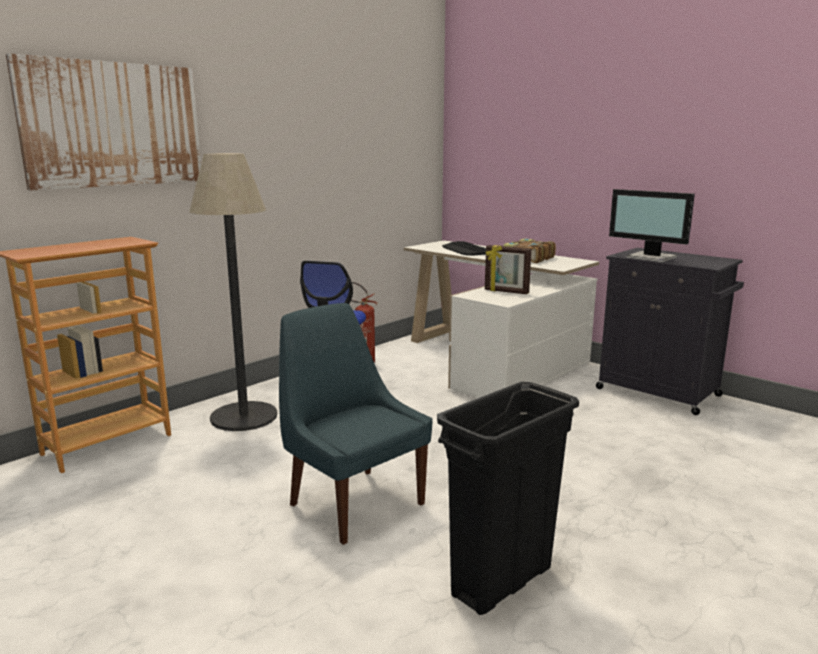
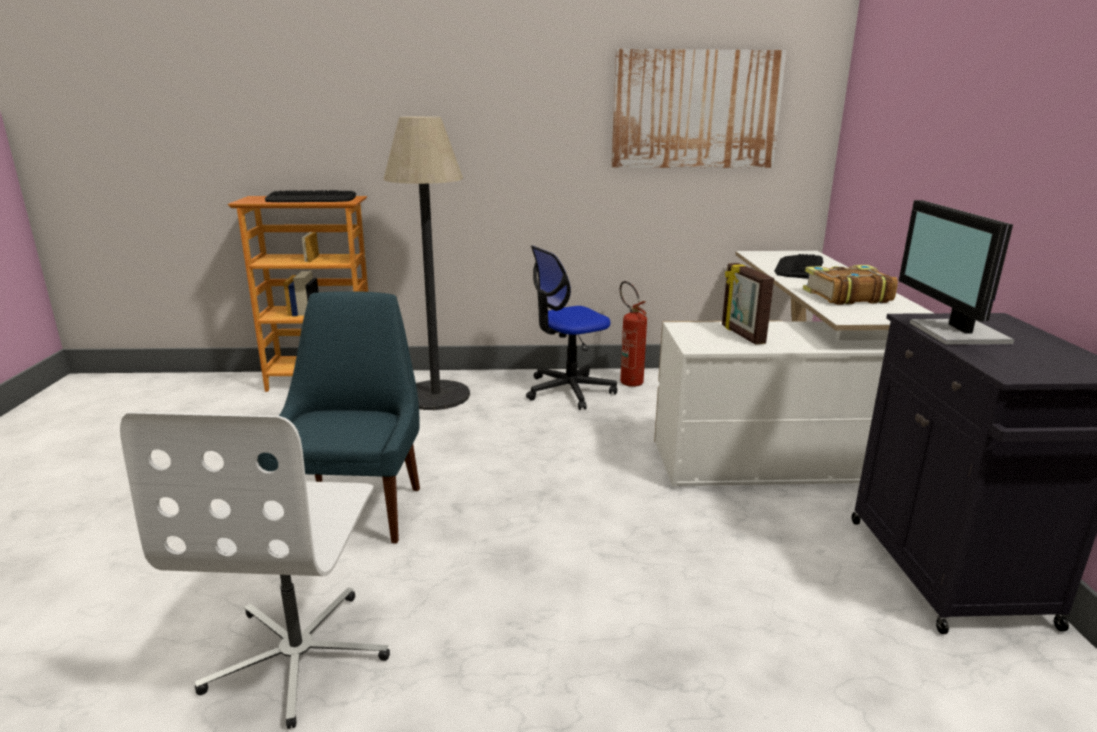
camera: 45 degrees right, 5 degrees up
(90, 245) = (311, 199): none -> keyboard
(114, 125) = (356, 85): picture -> picture (696, 110)
(501, 582) = (299, 654): black trash can -> white office chair

